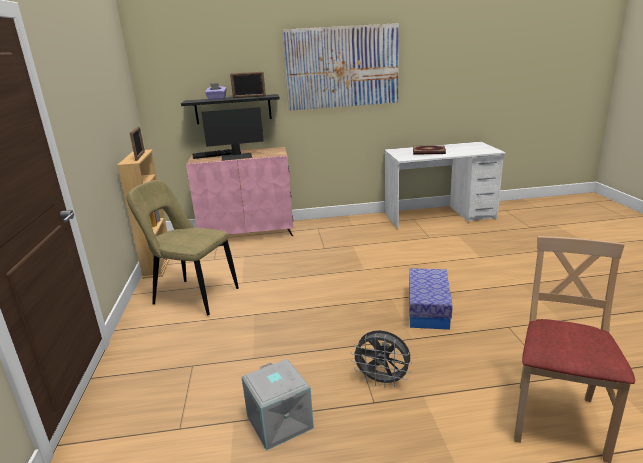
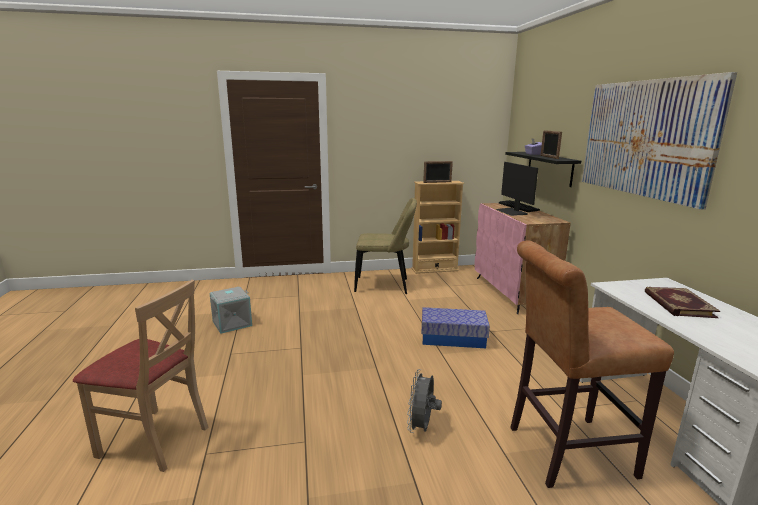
camera: 85 degrees right, 5 degrees down
(192, 296) = (385, 286): beige chair -> beige chair turned 75 degrees clockwise
(382, 381) = (251, 357): grey fan -> grey fan (422, 428)
(428, 309) = (353, 388): storage box -> storage box (453, 338)
(470, 242) = (564, 451): none -> brown stool

